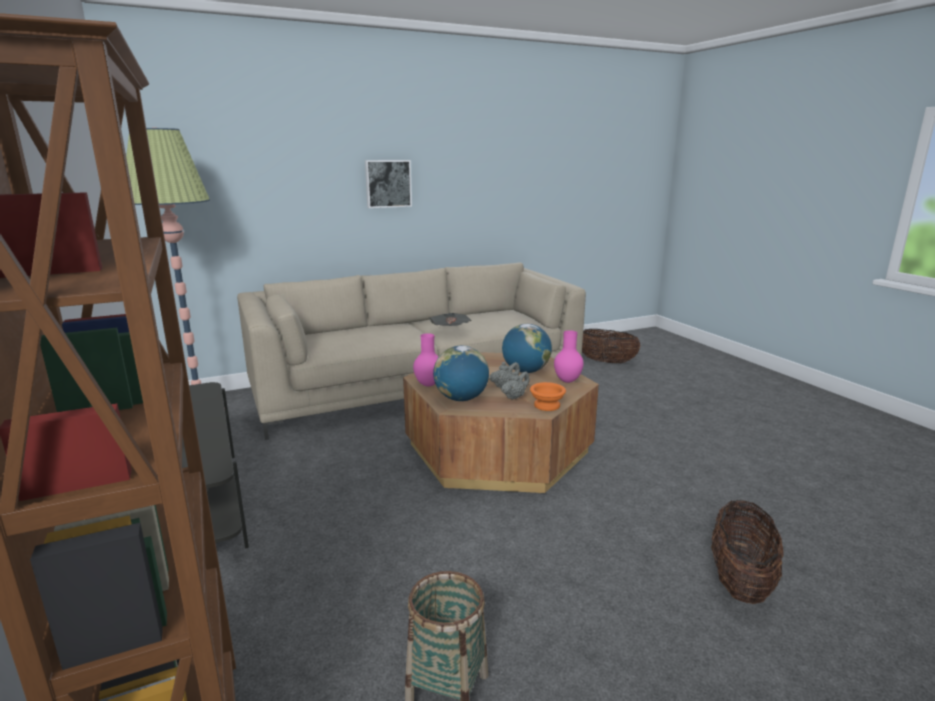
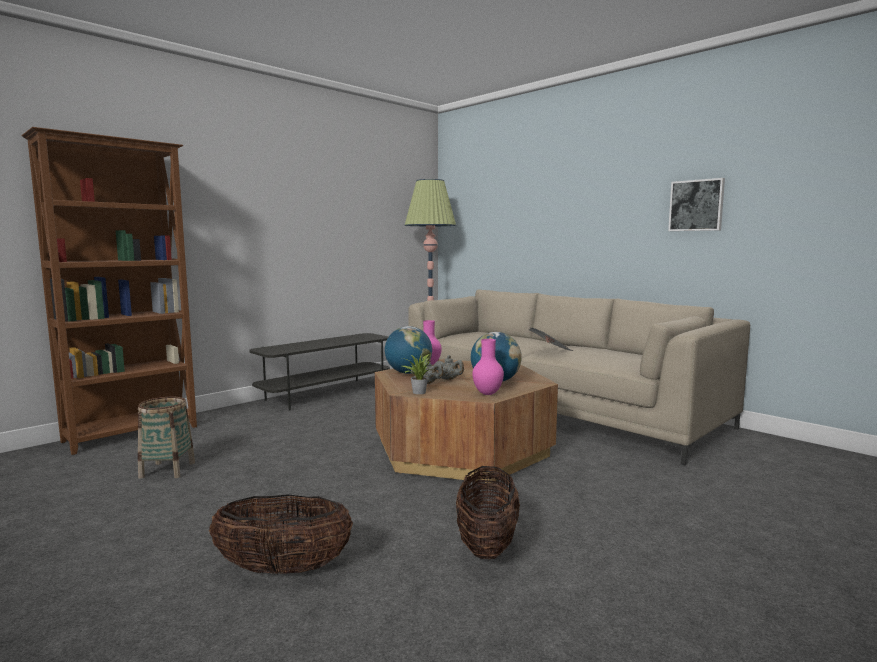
camera: 70 degrees right, 10 degrees down
(388, 183) = (594, 215): picture -> picture (696, 205)
(548, 405) = (417, 392): orange bowl -> potted plant
(606, 362) = (794, 476): basket -> basket (487, 544)

